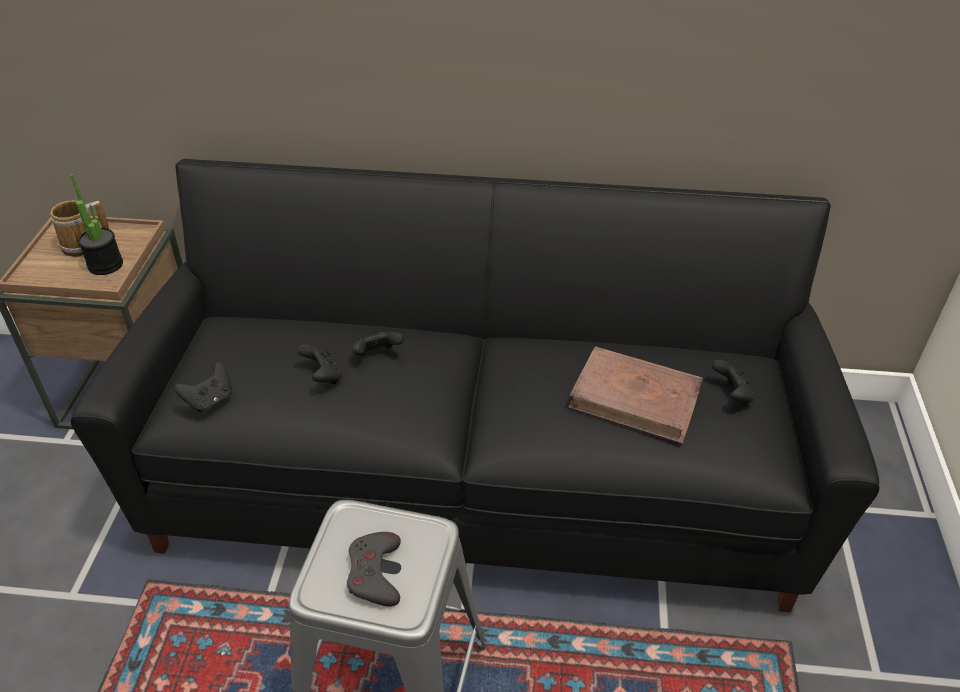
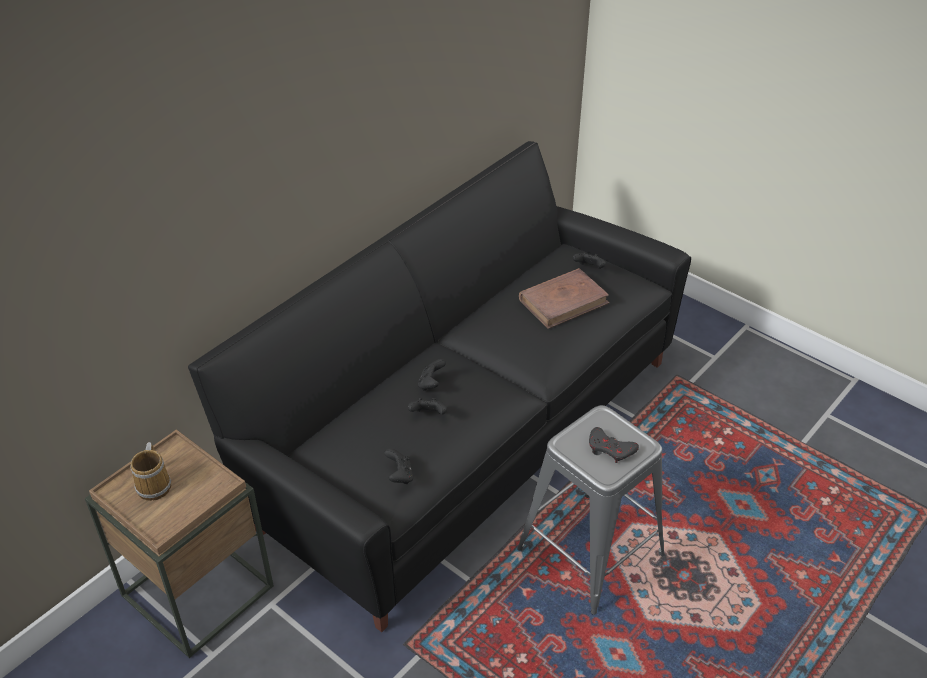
camera: 55 degrees left, 0 degrees up
(105, 265) = (198, 480): potted plant -> none

